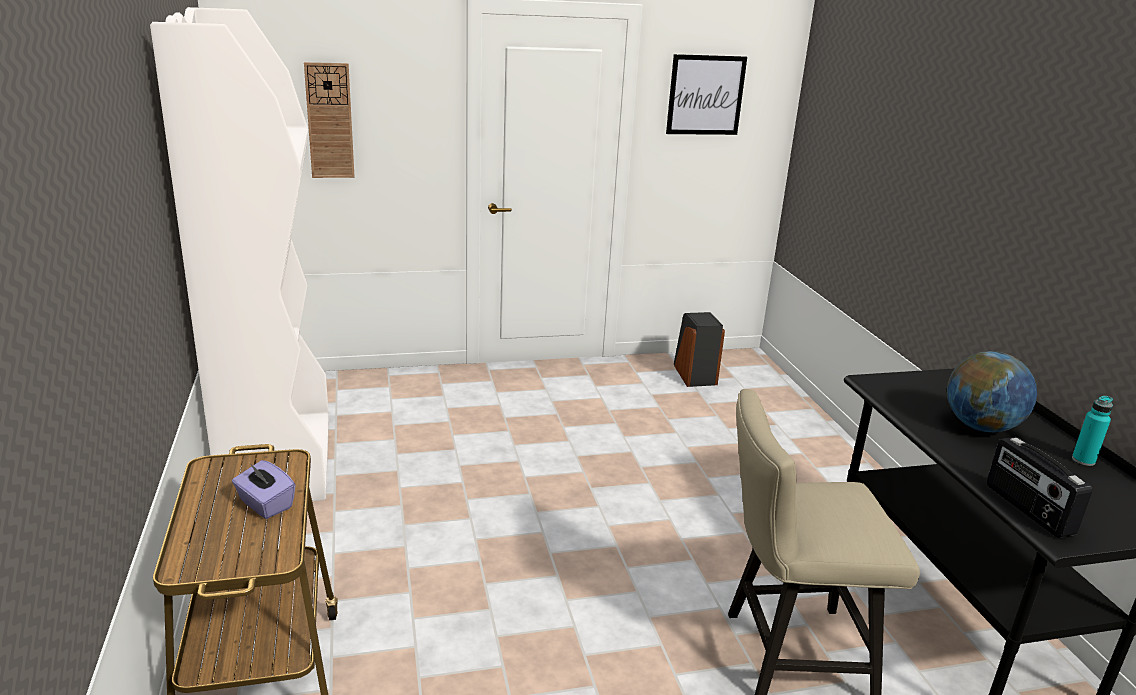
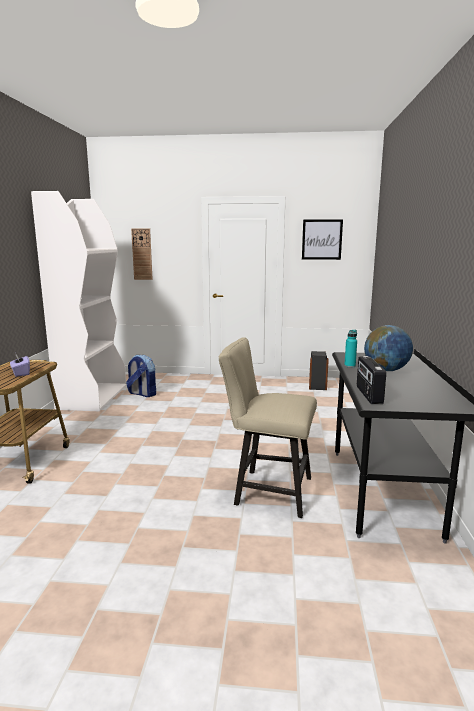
camera: 20 degrees right, 10 degrees down
(379, 436) = (142, 394): none -> backpack
(1083, 460) = (434, 384): turquoise bottle -> turquoise bottle (349, 366)

